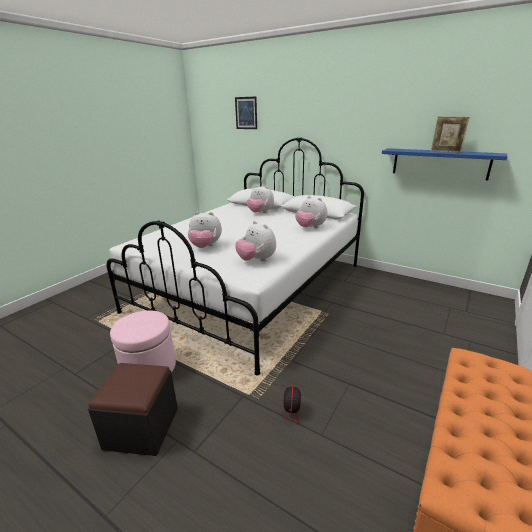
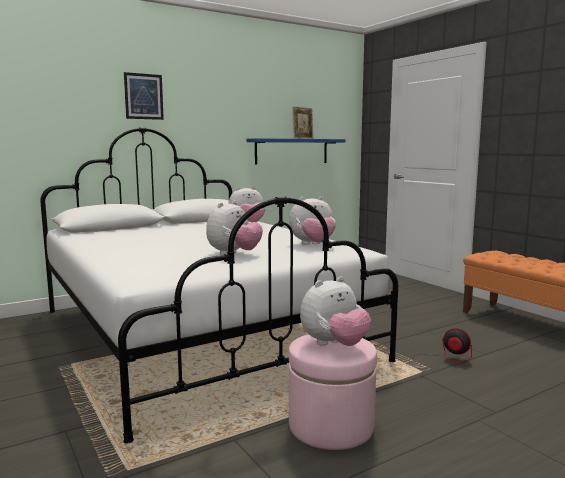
camera: 65 degrees left, 15 degrees down
(142, 428) = (452, 441): black ottoman -> none
(246, 113) = (38, 90): picture -> picture (144, 96)
(260, 213) = (150, 230): plush toy -> plush toy (334, 345)

